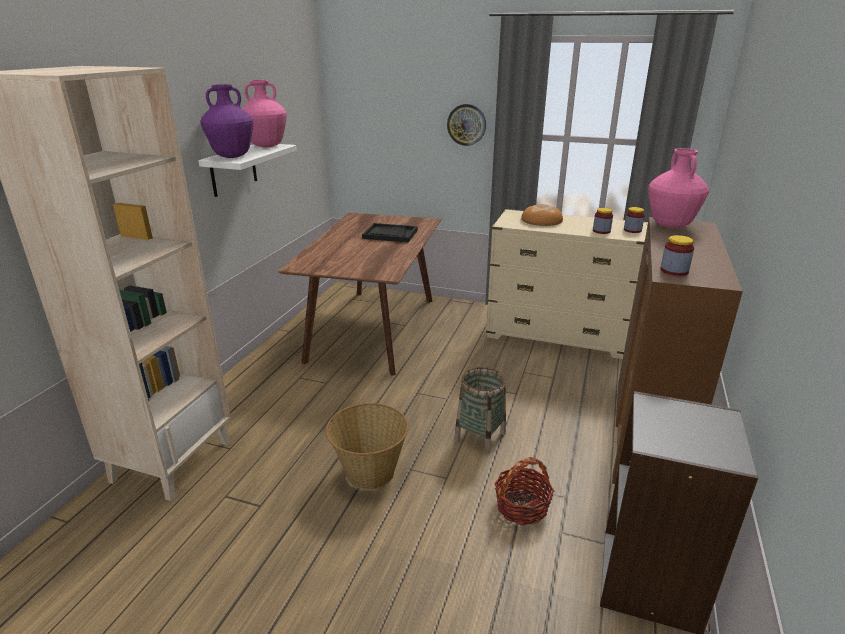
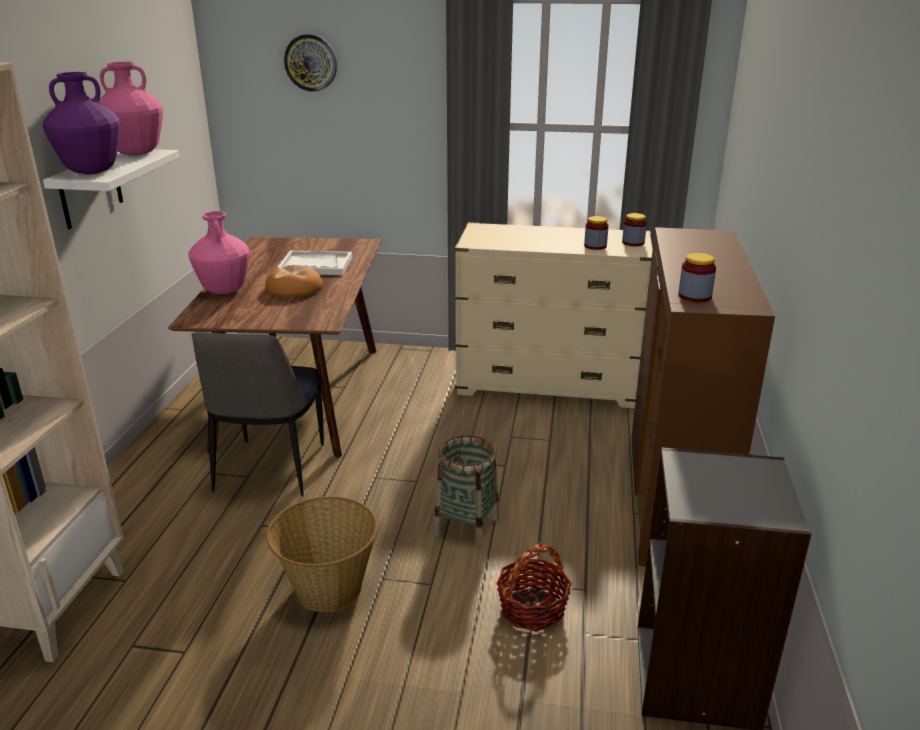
camera: 10 degrees left, 0 degrees up
(342, 380) = (269, 470): none -> chair
(390, 234) = (315, 265): black tray -> white tray
(466, 124) = (408, 112): wall clock -> wall clock (311, 62)
(542, 220) = (518, 236): bread -> bread (295, 288)
(670, 225) = (682, 237): pink vase -> pink vase (224, 291)

